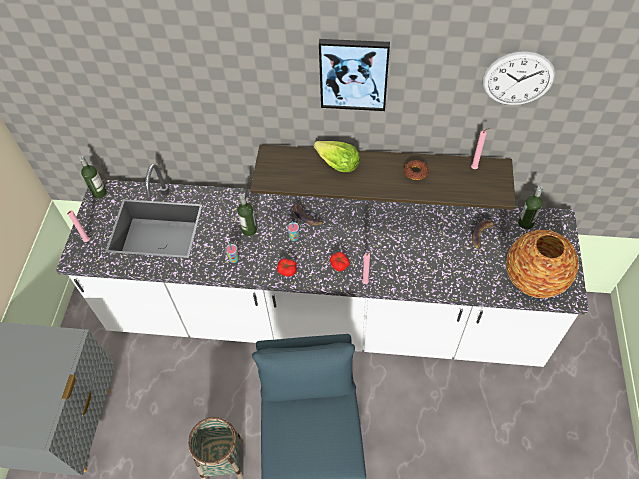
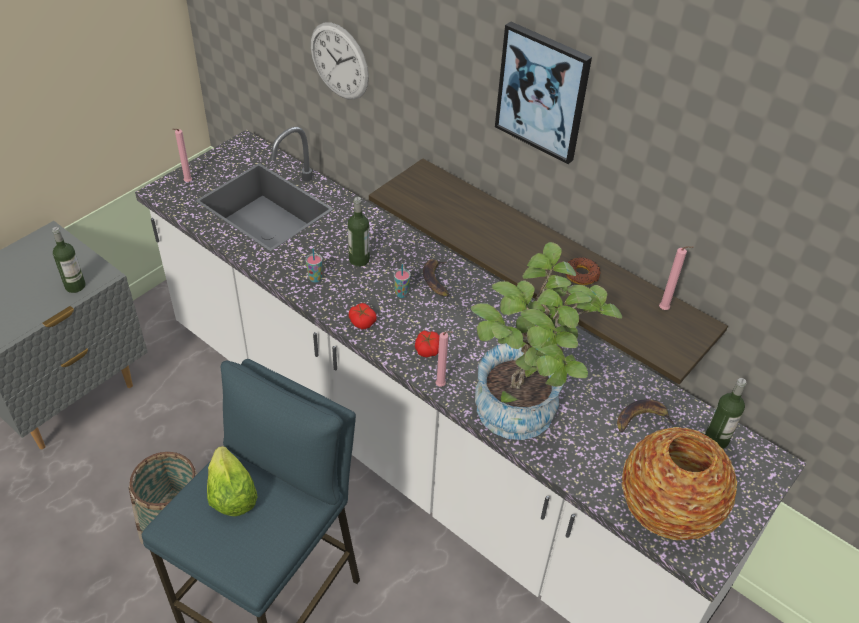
camera: 30 degrees right, 10 degrees down
(99, 193) = (242, 146): bottle -> bottle (75, 286)
(337, 164) = (492, 219): lettuce -> lettuce (231, 494)
(424, 272) = (524, 416): none -> potted plant
(518, 78) = (751, 184): wall clock -> wall clock (339, 61)

